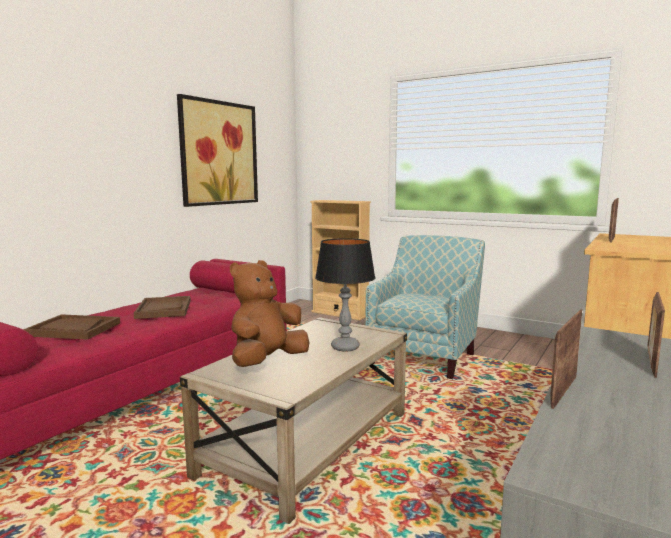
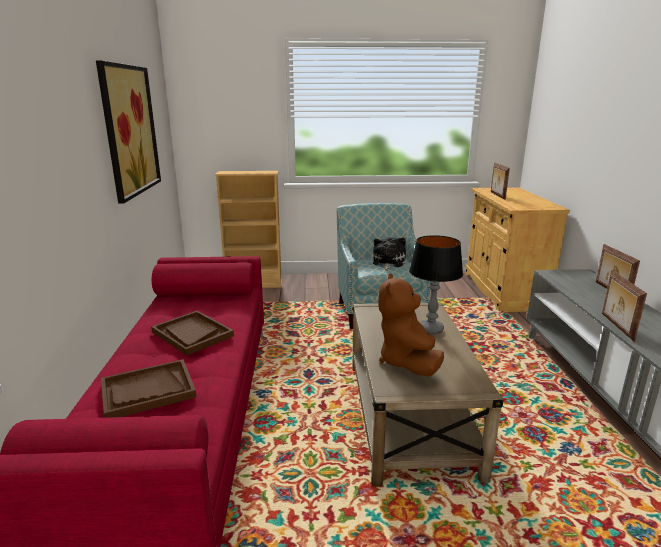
camera: 35 degrees left, 10 degrees up
(426, 298) = (388, 263): none -> plush toy

